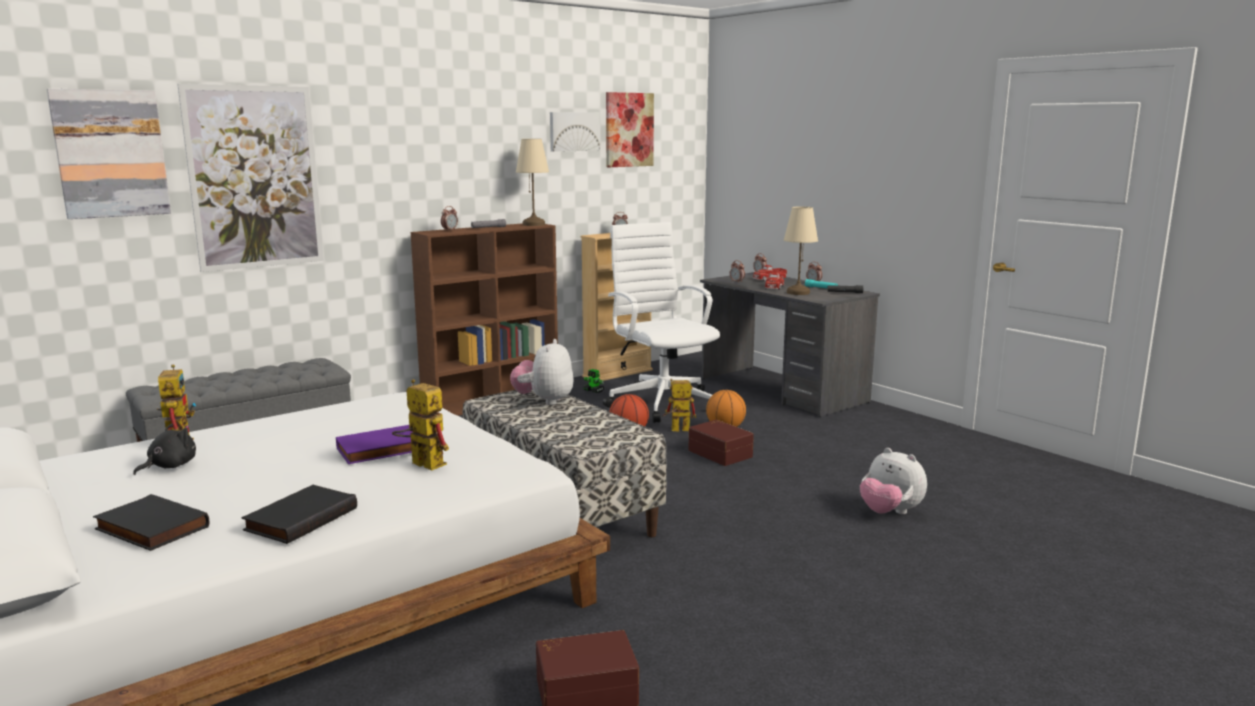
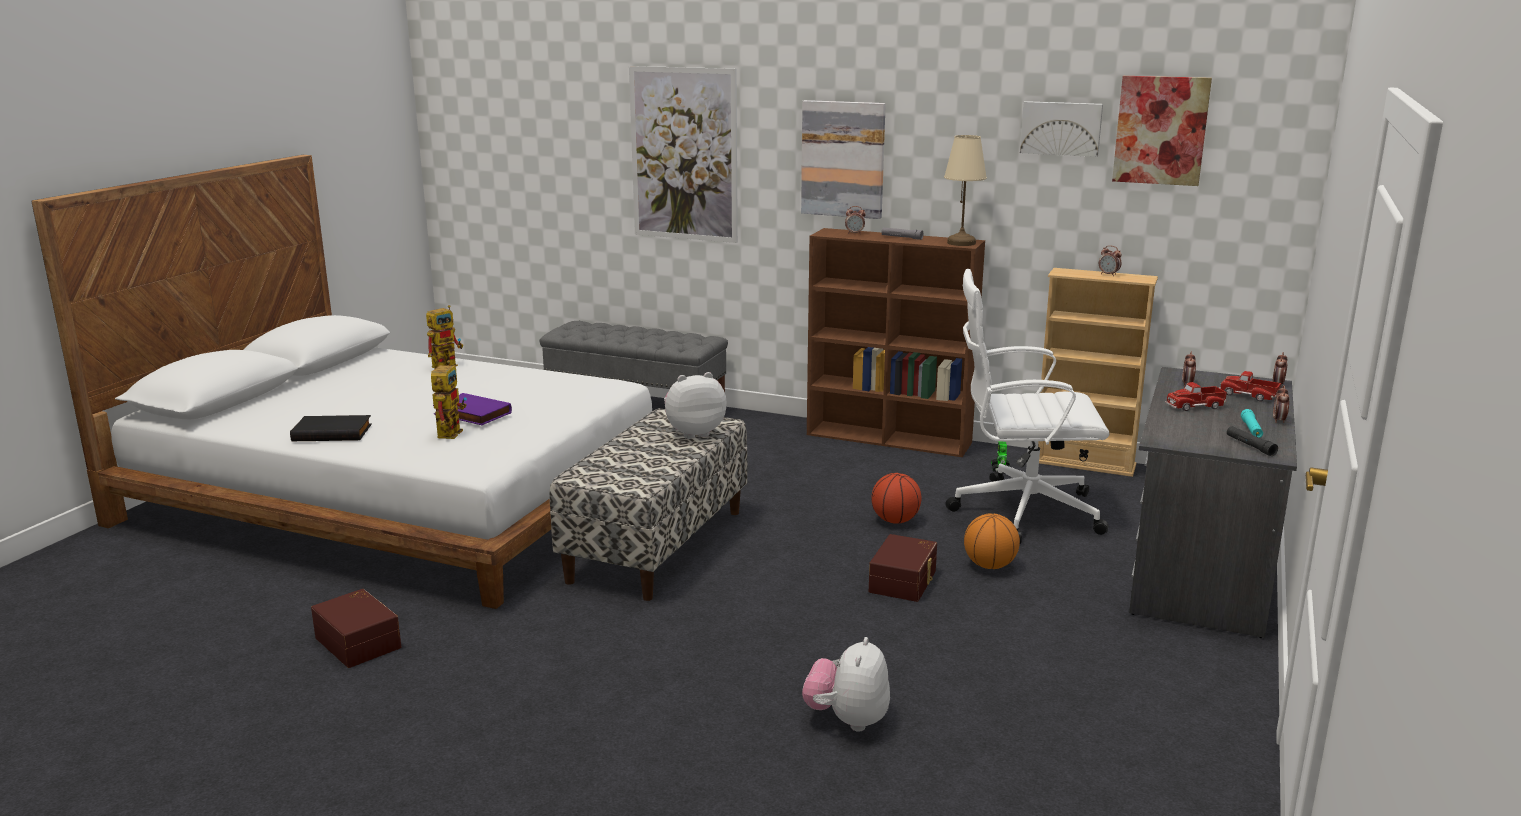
camera: 60 degrees right, 5 degrees up
(110, 154) = (580, 125): picture -> picture (843, 159)
(149, 529) = (298, 406): black book -> none
(169, 466) = (401, 377): black plush toy -> none
(662, 402) = (1021, 511): white office chair -> white office chair turned 120 degrees counterclockwise
(676, 430) = (942, 541): toy robot -> none
(797, 292) = (1186, 422): beige table lamp -> none

